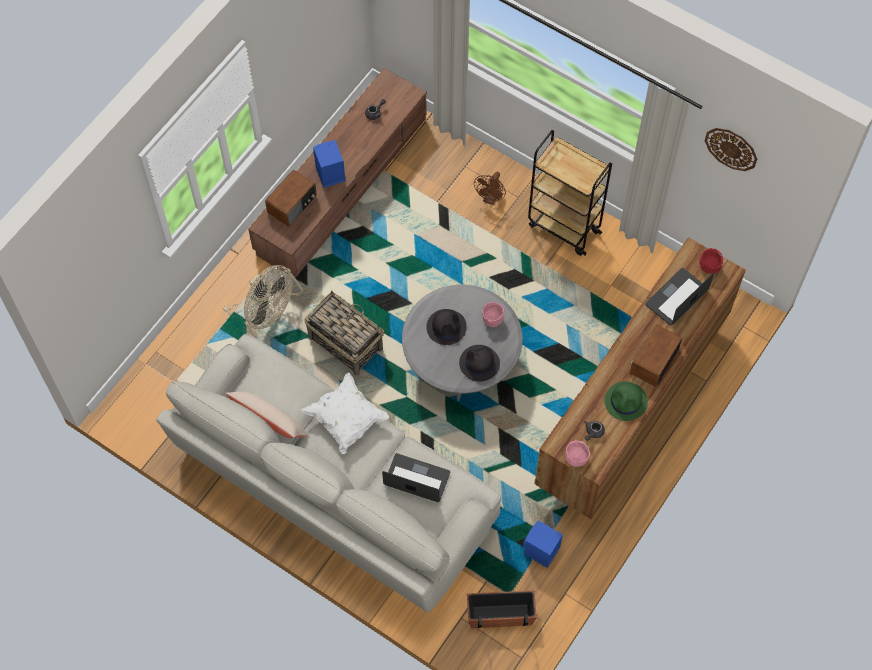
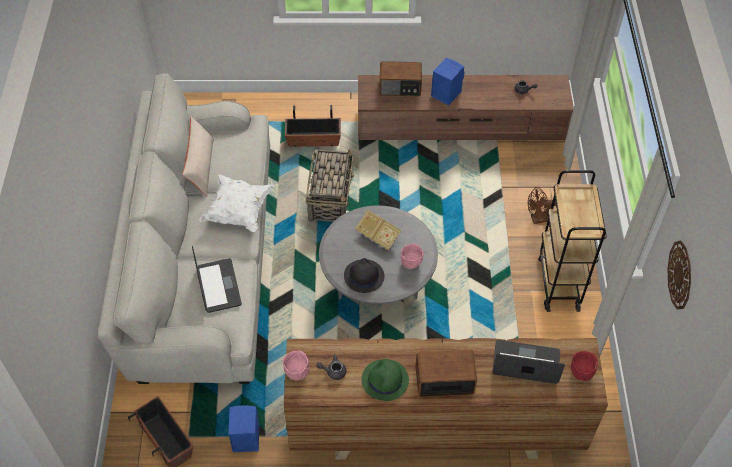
camera: 55 degrees right, 10 degrees down
(265, 315) = (313, 140): beige fan -> planter
(446, 327) = (378, 236): black hat -> book

